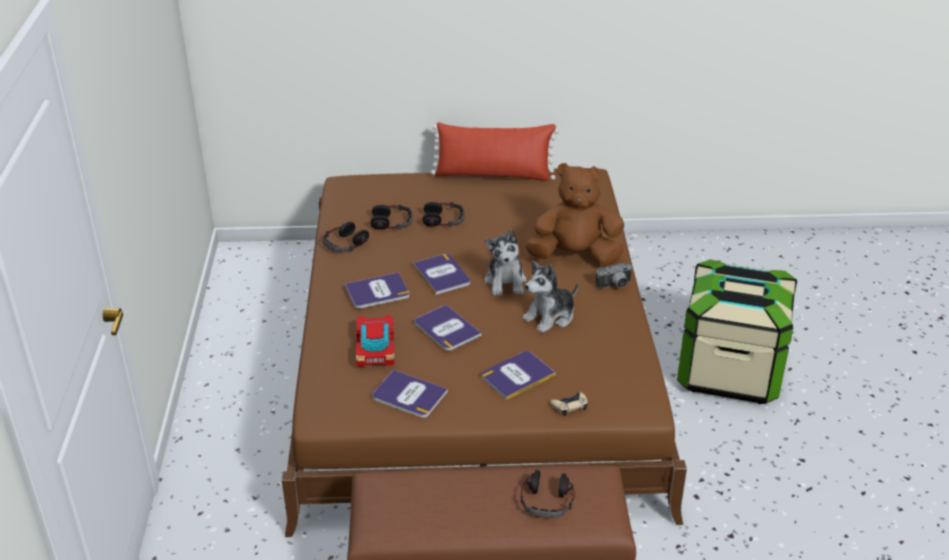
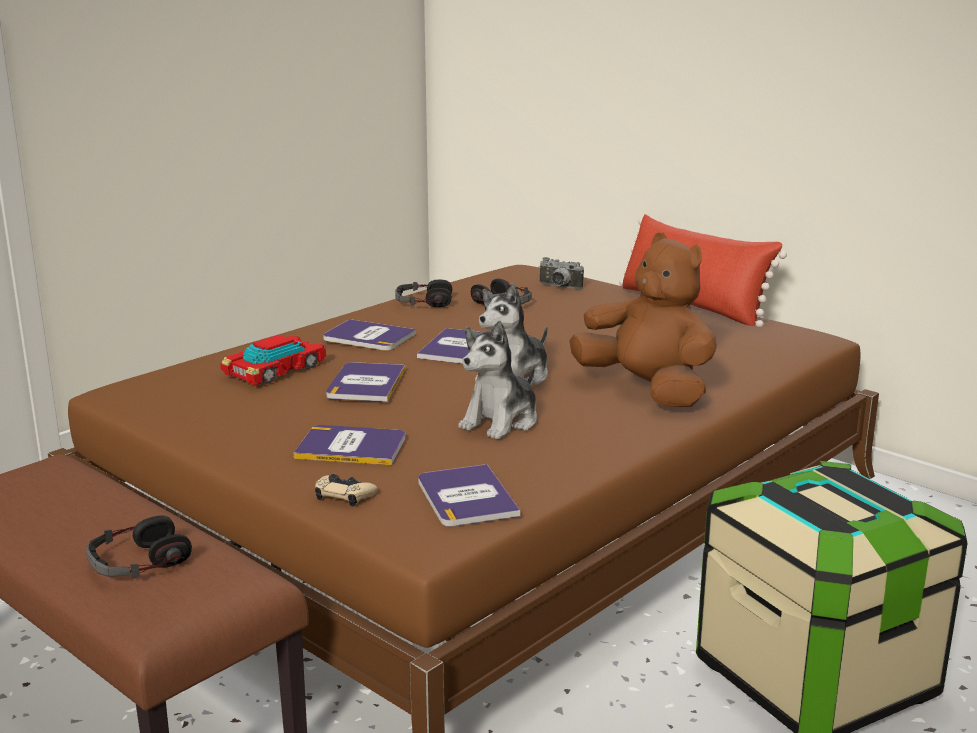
camera: 45 degrees right, 15 degrees down
(409, 395) = (218, 413): book -> book (466, 497)
(443, 220) = (558, 316): headphones -> none
(550, 317) = (501, 422): plush toy -> plush toy turned 60 degrees counterclockwise
(615, 286) = (642, 430): camera -> camera (559, 287)

